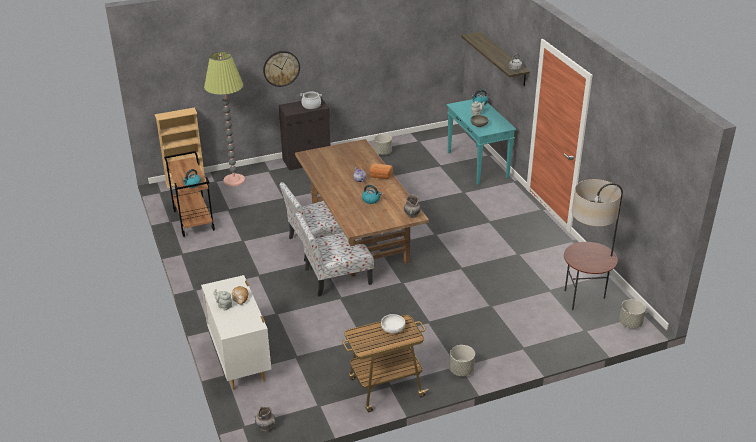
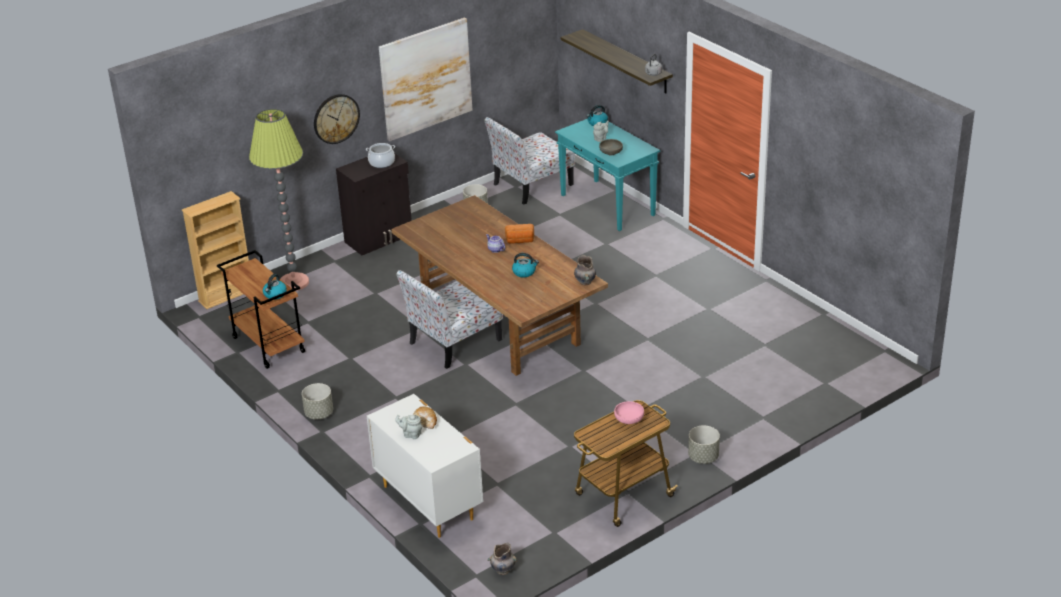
camera: 15 degrees left, 0 degrees up
(336, 277) = (496, 380): chair -> chair (531, 185)
(355, 50) = (425, 78): none -> picture
(393, 329) = (629, 420): white bowl -> pink bowl
(584, 299) = (809, 347): floor lamp -> none
(630, 323) = (873, 364): grey planter -> grey planter (319, 414)

